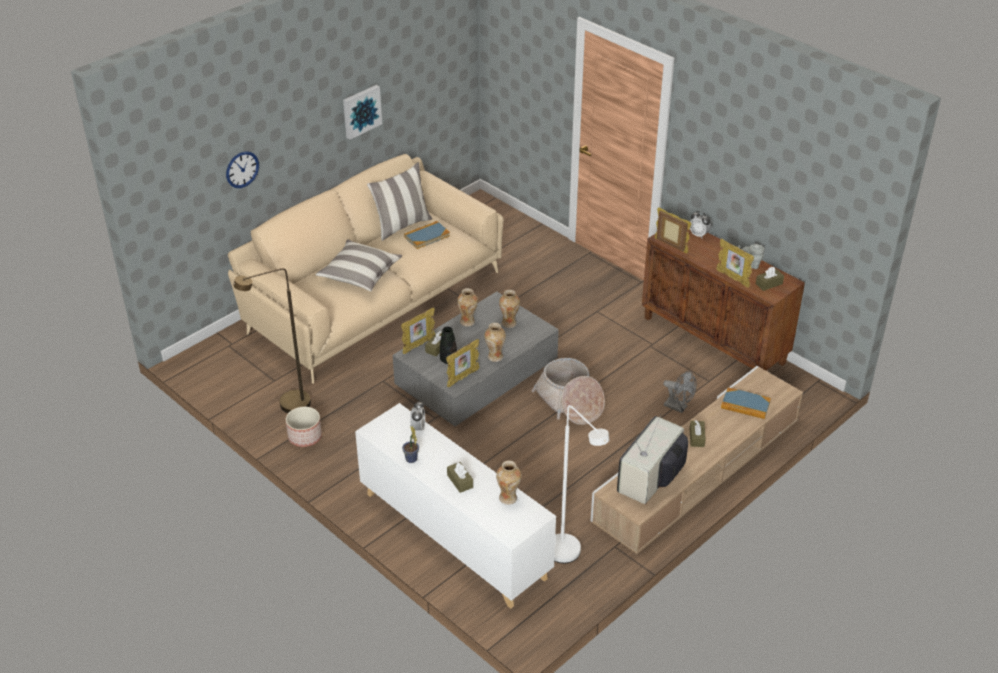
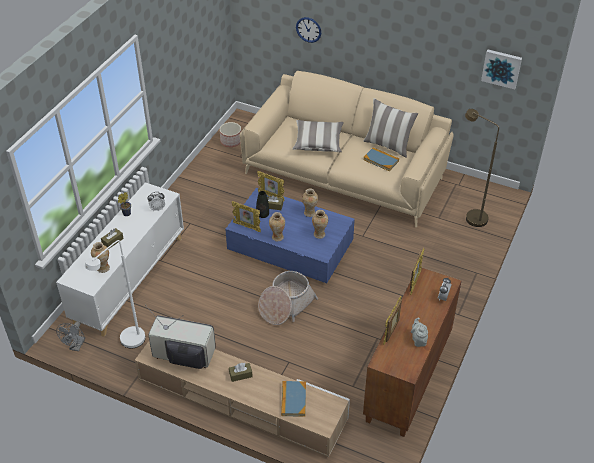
camera: 70 degrees right, 5 degrees up
(287, 407) = (218, 170): brown floor lamp -> brown floor lamp (471, 216)
(304, 436) = (194, 186): planter -> planter (231, 141)
(361, 111) = (413, 54): picture -> picture (501, 68)
(477, 376) = (291, 248): grey coffee table -> blue coffee table
(679, 407) = (310, 372): grey fan -> grey fan (76, 346)
(769, 284) = (397, 358): brown tissue box -> none

